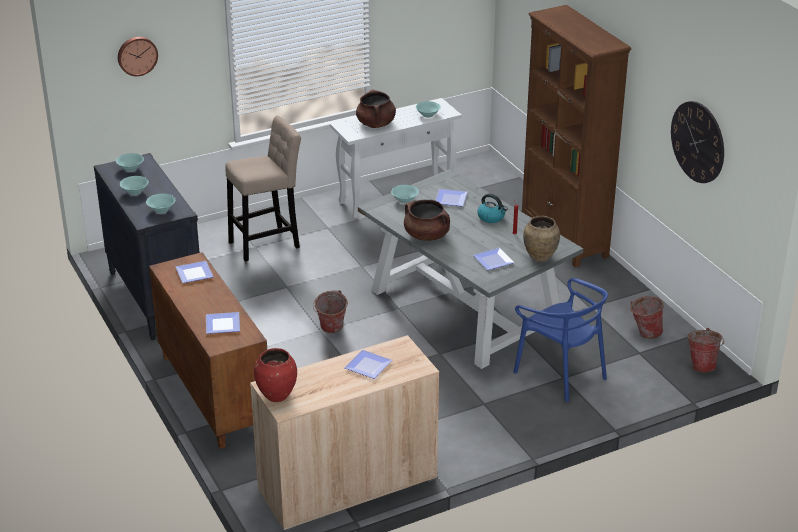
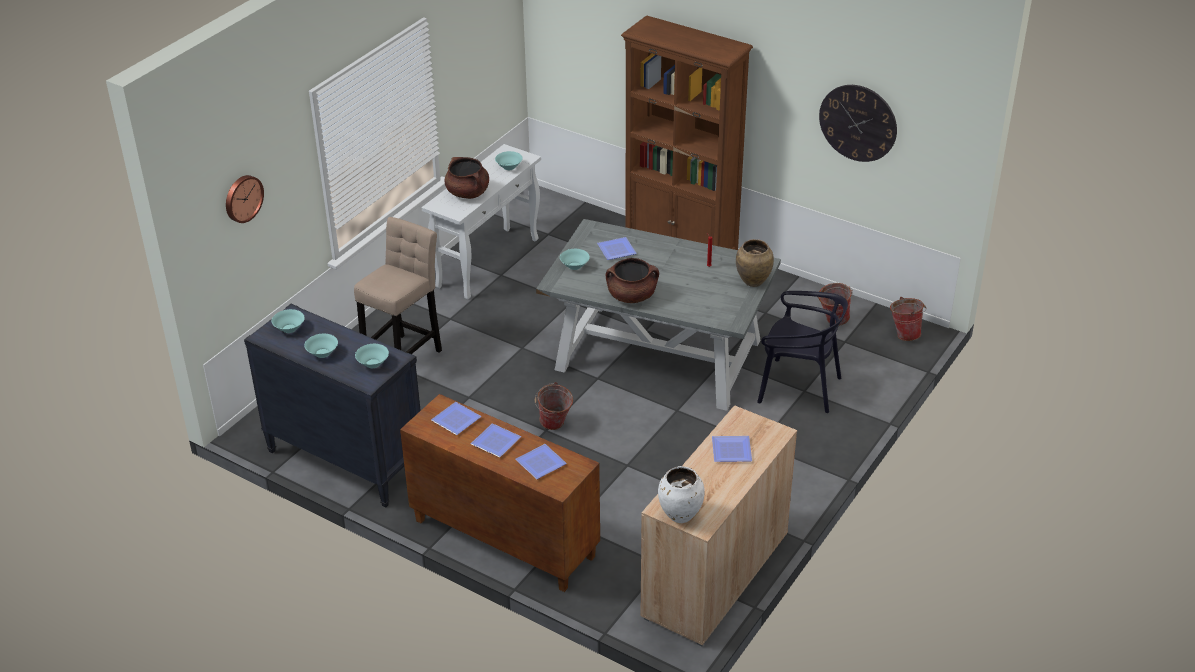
camera: 30 degrees left, 5 degrees up
(276, 396) = (680, 515): red vase -> white vase
(491, 217) = (672, 256): kettle -> none
(492, 260) = (714, 300): plate -> plate (494, 442)
(561, 374) = (798, 388): blue chair -> black chair

